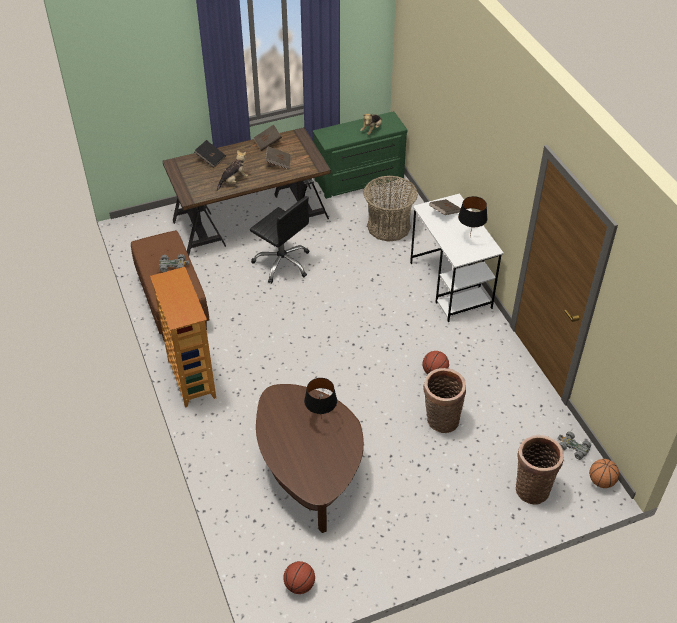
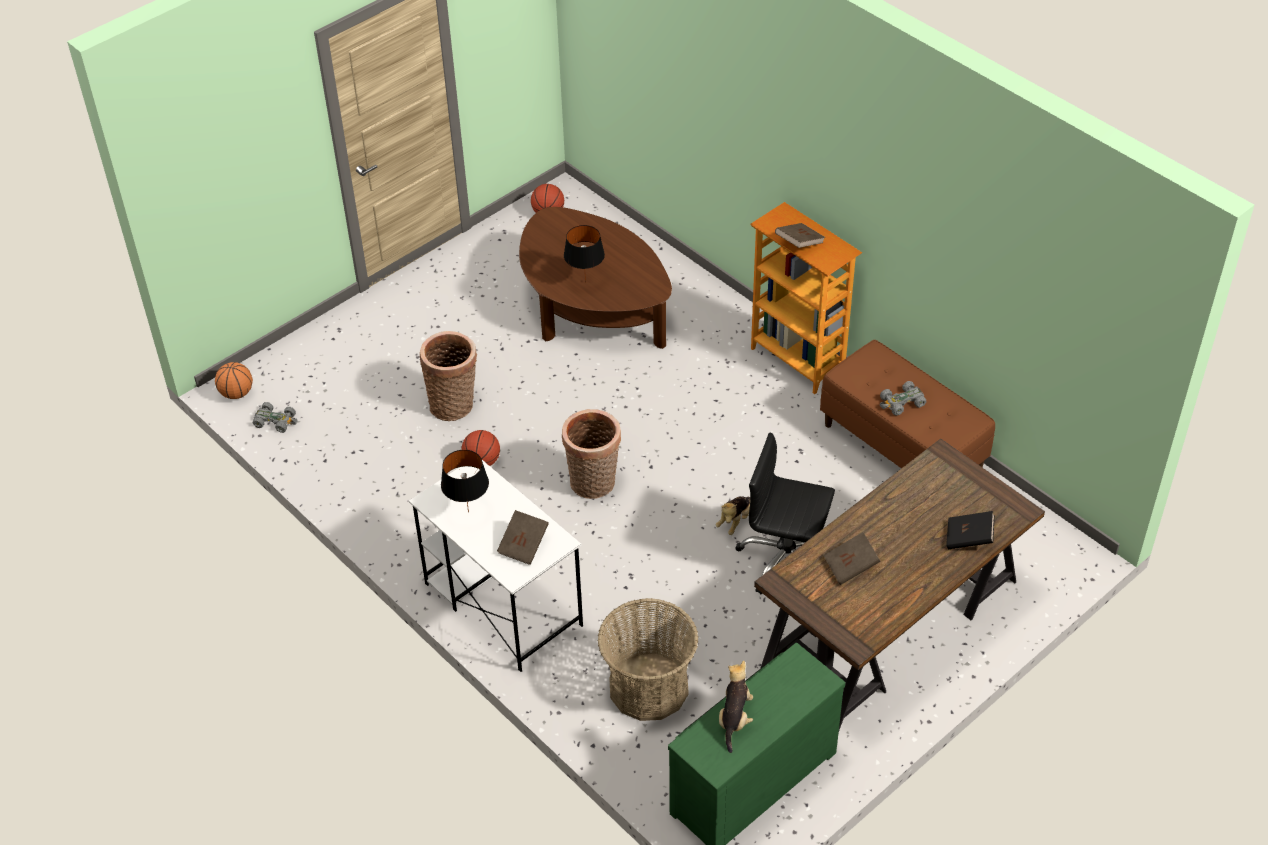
camera: 160 degrees right, 0 degrees up
(234, 181) = (897, 507): plush toy -> plush toy (735, 521)
(268, 143) = (897, 604): brown book -> brown book (799, 243)
(532, 487) = (321, 363): basket -> basket (593, 484)

